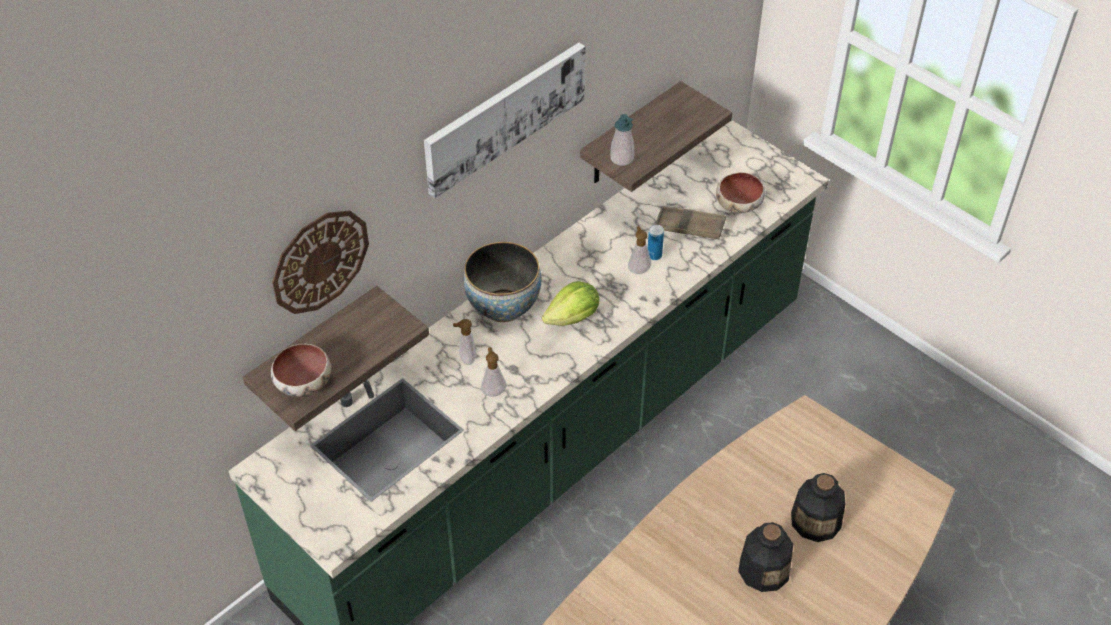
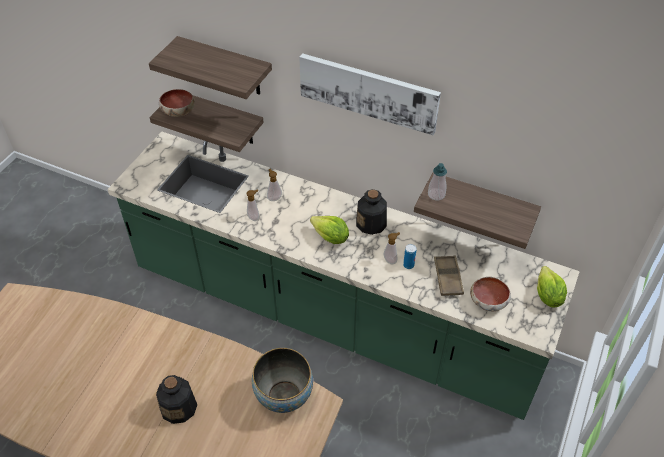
camera: 70 degrees right, 0 degrees up
(320, 261) = (225, 66): wall clock -> shelf
(503, 307) = (323, 202): bowl -> bowl (284, 396)
(750, 154) = (547, 296): none -> lettuce
(816, 521) = (229, 431): bottle -> bottle (371, 223)

